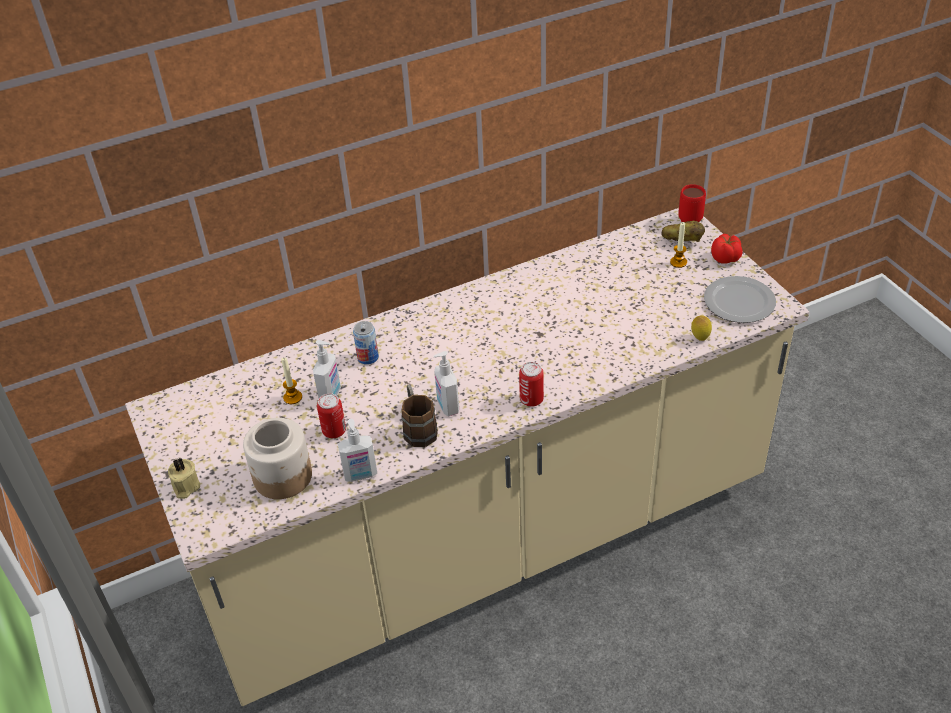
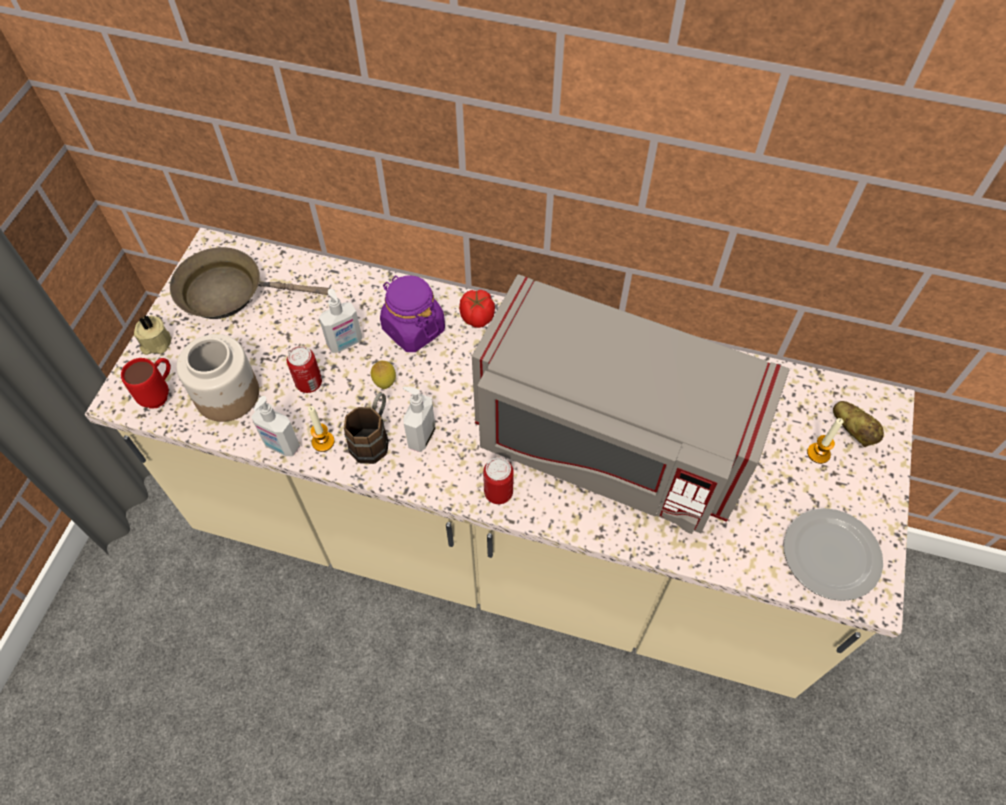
camera: 40 degrees right, 15 degrees up
(203, 423) = (229, 292): none -> brown frying pan
(293, 397) = (315, 322): candle -> candle (323, 442)
(368, 357) = (413, 329): can -> purple jar
(564, 332) = (609, 443): none -> grey microwave
(688, 218) = (891, 408): red mug -> red mug (161, 394)
(700, 338) = (738, 563): lemon -> lemon (385, 383)
(726, 258) = (877, 490): tomato -> tomato (477, 318)

